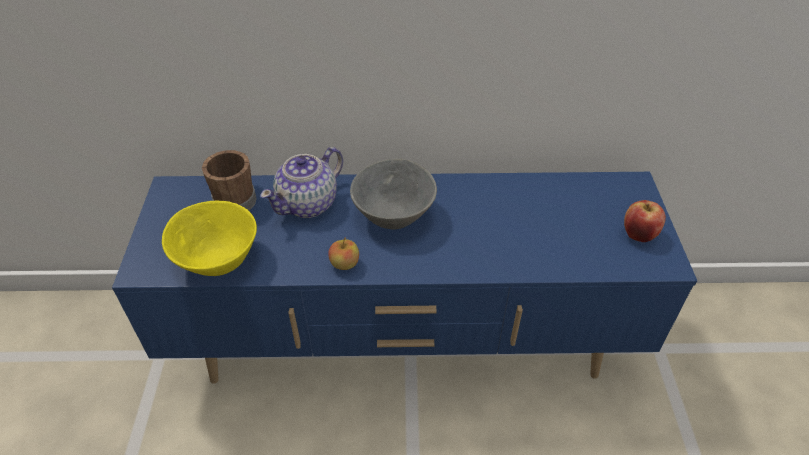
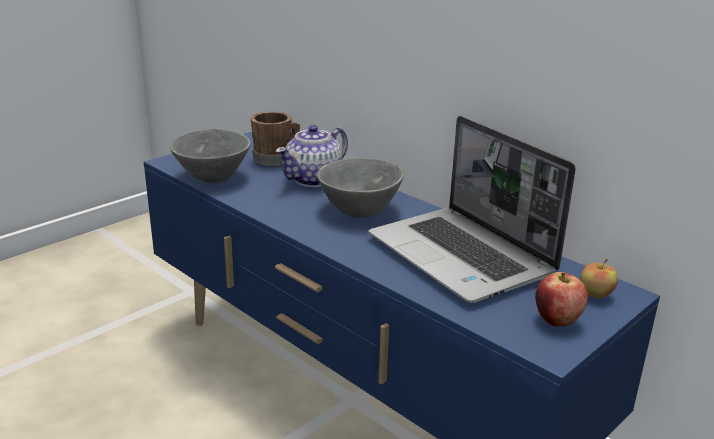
camera: 45 degrees right, 20 degrees down
(216, 262) = (210, 177): yellow bowl -> grey bowl
(308, 203) = (314, 179): teapot -> teapot turned 45 degrees counterclockwise
(344, 264) = (280, 214): apple -> apple (595, 294)
(521, 215) = (463, 256): none -> laptop

